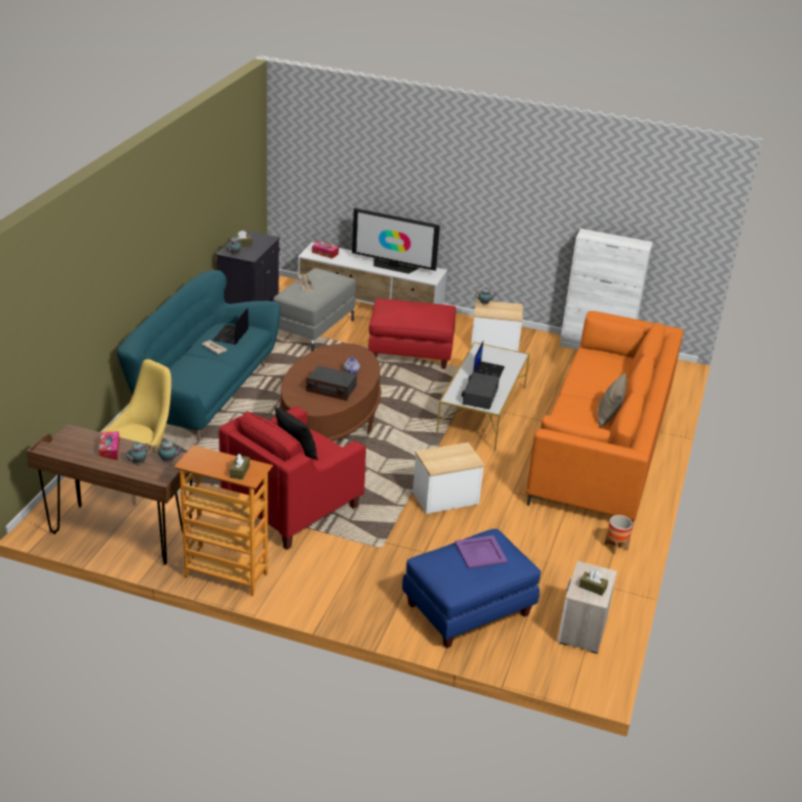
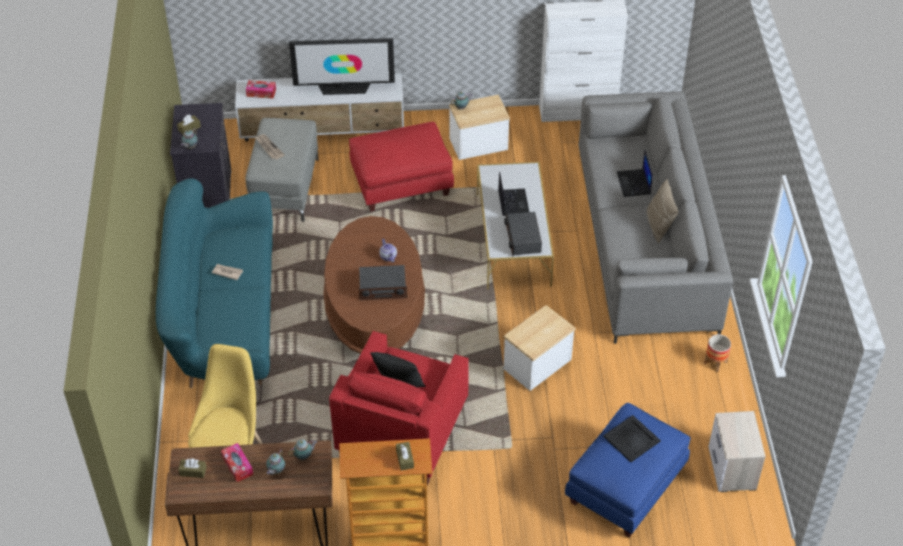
camera: 20 degrees left, 15 degrees up
(231, 335) = (233, 248): laptop -> laptop (634, 184)
(481, 552) = (631, 438): purple tray -> black tray
(592, 587) = (743, 438): brown tissue box -> brown tissue box (193, 471)
(602, 445) = (645, 241): orange sofa -> grey sofa

